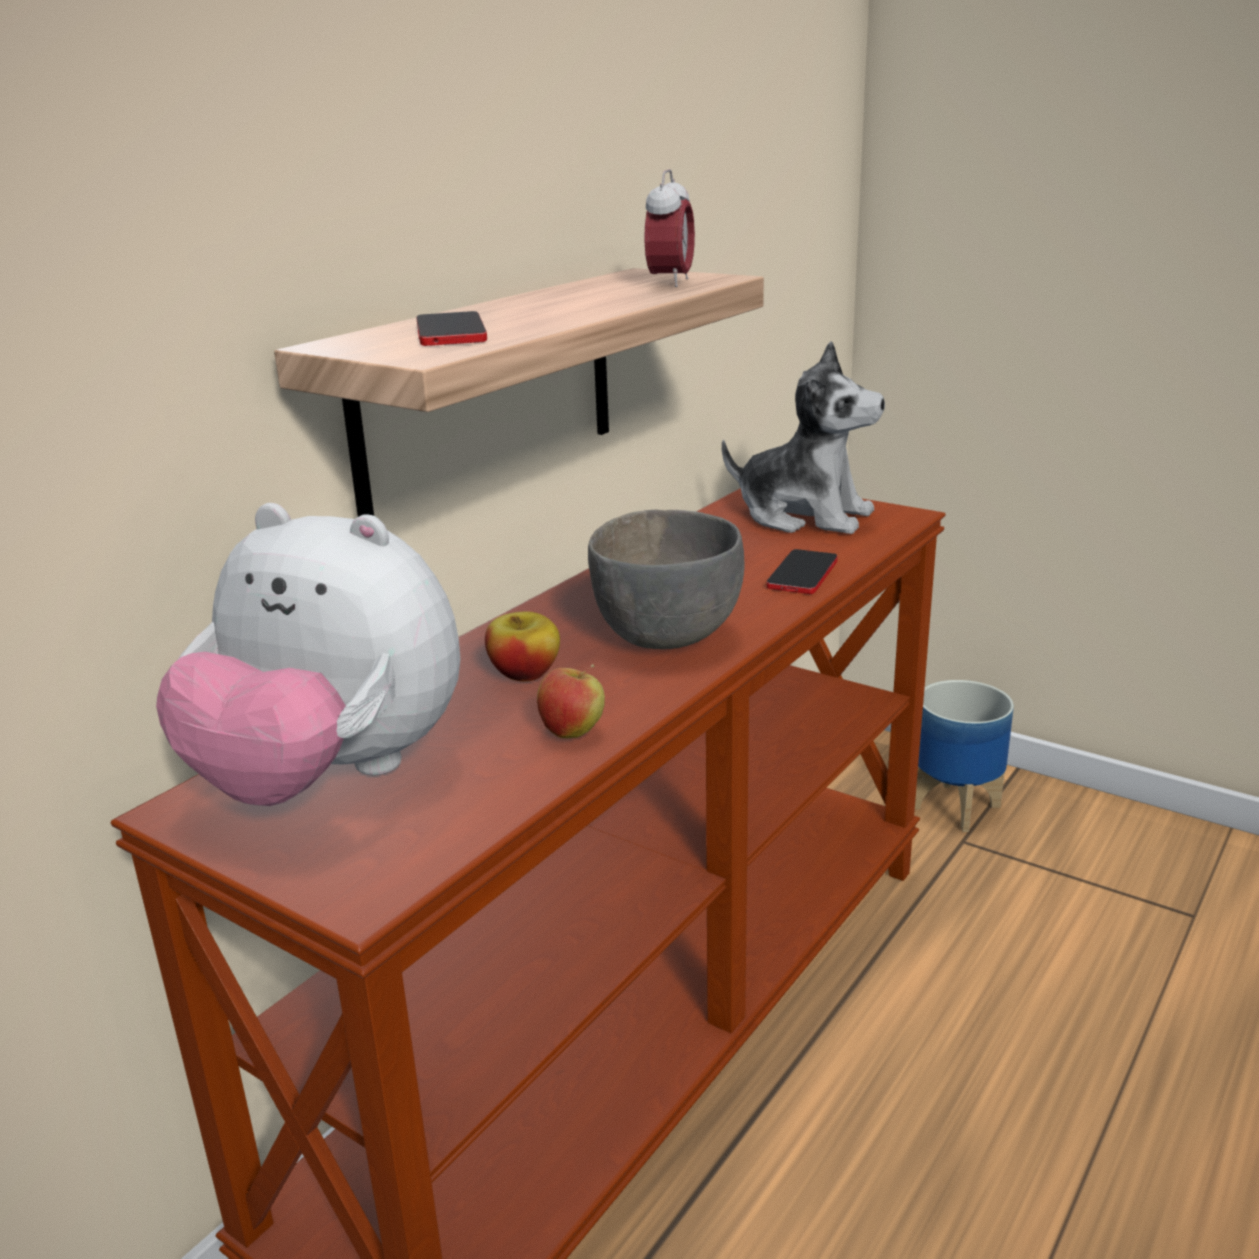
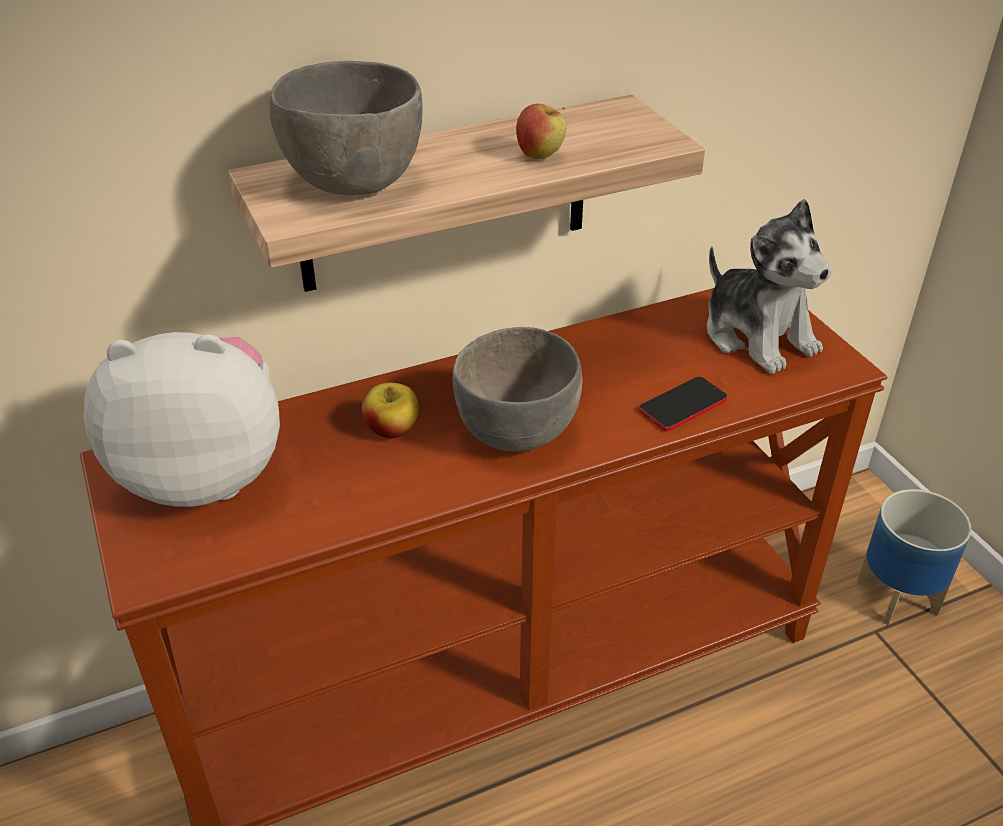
camera: 30 degrees right, 15 degrees up
(331, 778) = (205, 473): plush toy -> plush toy turned 120 degrees clockwise
(450, 332) = (352, 182): phone -> grey bowl
(573, 732) = (369, 499): apple -> apple (540, 156)
(670, 283) = (612, 140): alarm clock -> none

